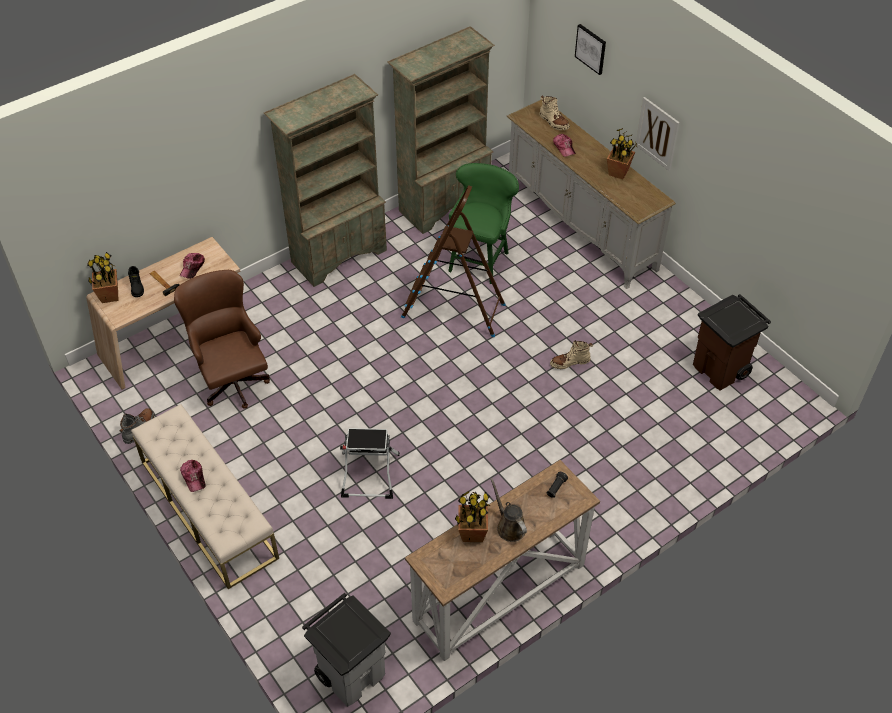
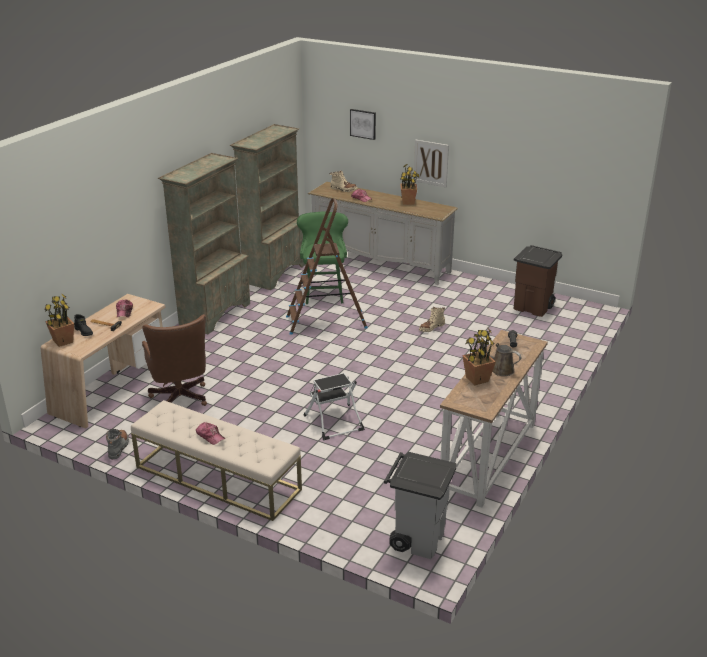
camera: 25 degrees left, 20 degrees down
(232, 381) = (180, 399): brown office chair -> brown office chair turned 150 degrees counterclockwise

